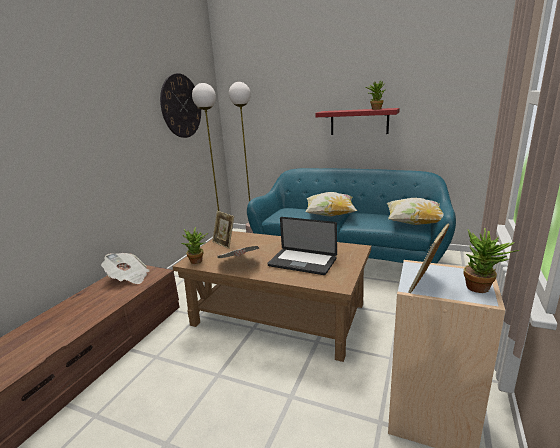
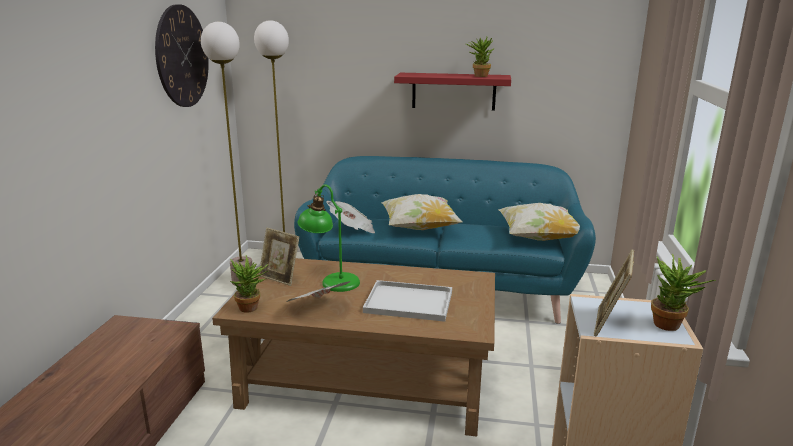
camera: 15 degrees left, 0 degrees up
(128, 278) = (127, 341): newspaper -> newspaper (352, 229)
(255, 245) = (329, 278): none -> green table lamp
(302, 262) = (410, 302): laptop -> white tray

